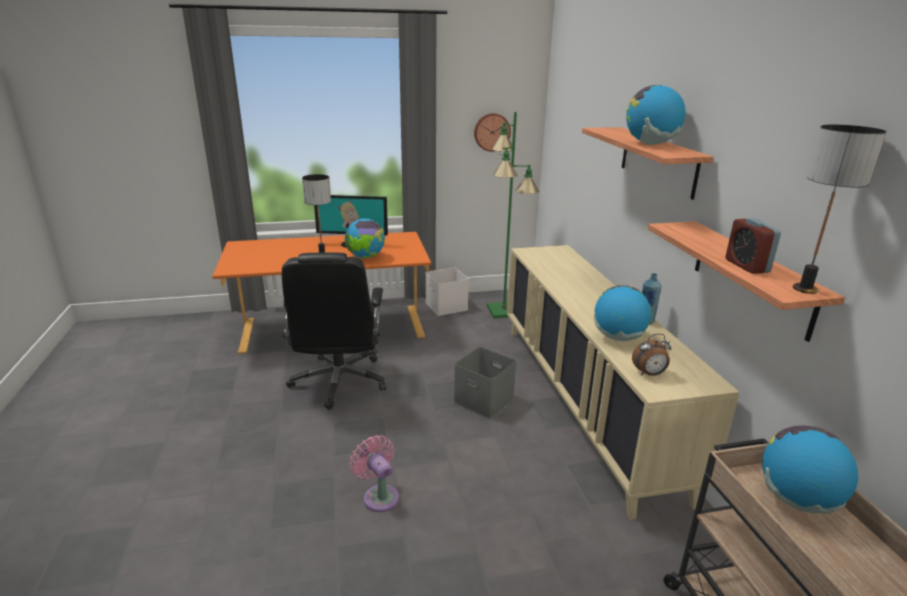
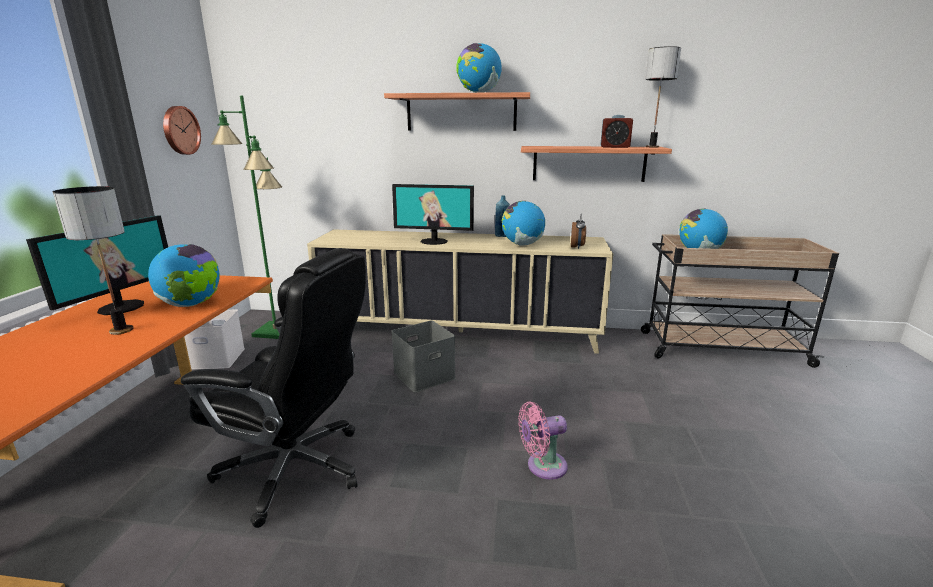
camera: 70 degrees left, 5 degrees down
(576, 292) = (434, 241): none -> monitor

